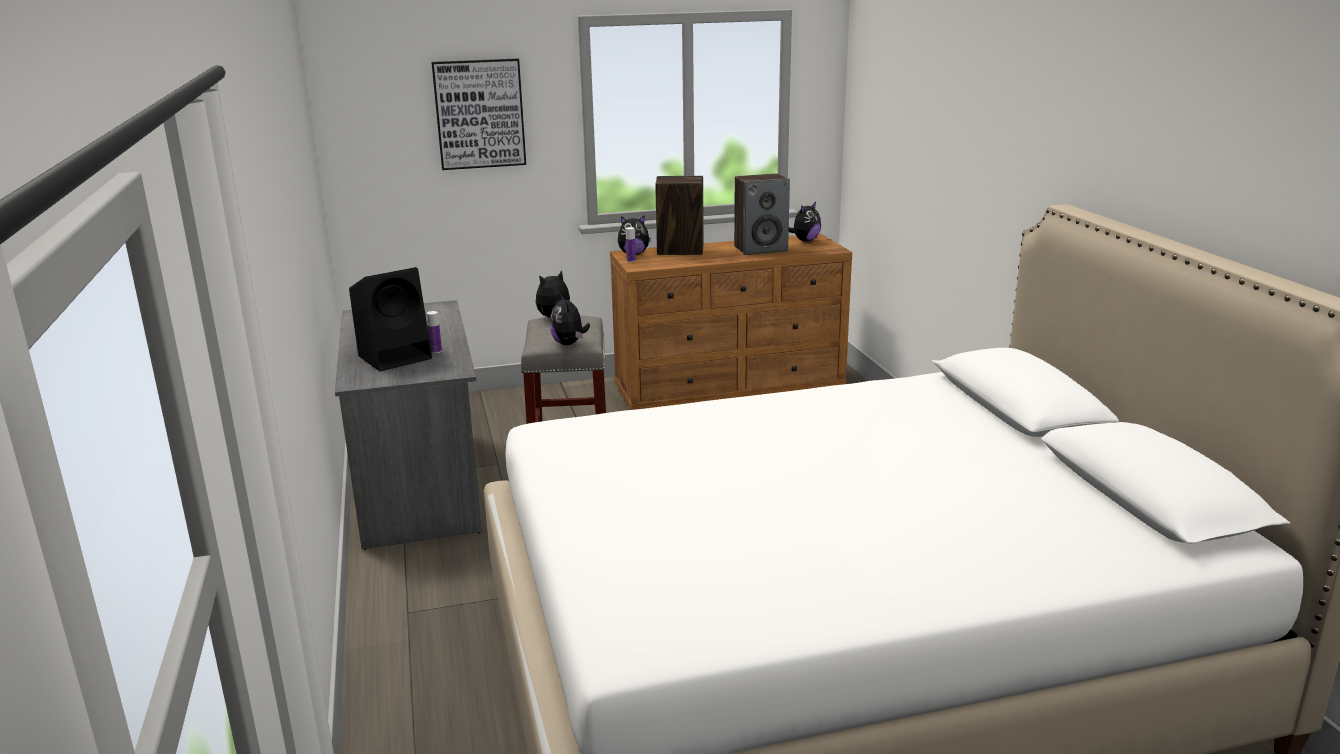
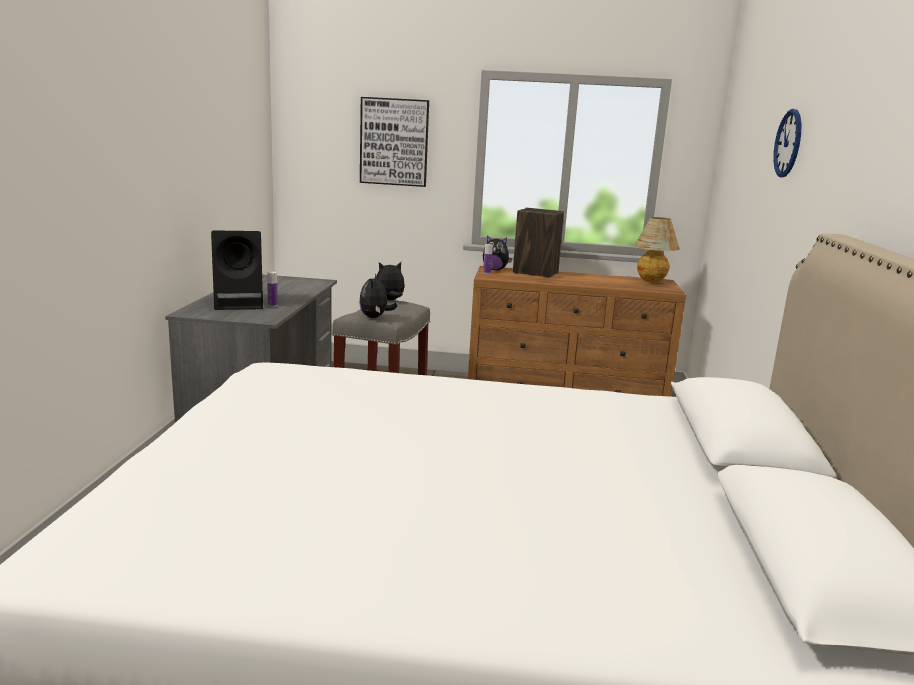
camera: 20 degrees right, 5 degrees down
(761, 249) = (605, 281): speaker -> none
(805, 240) = (652, 282): plush toy -> table lamp
(966, 99) = (788, 143): none -> wall clock

